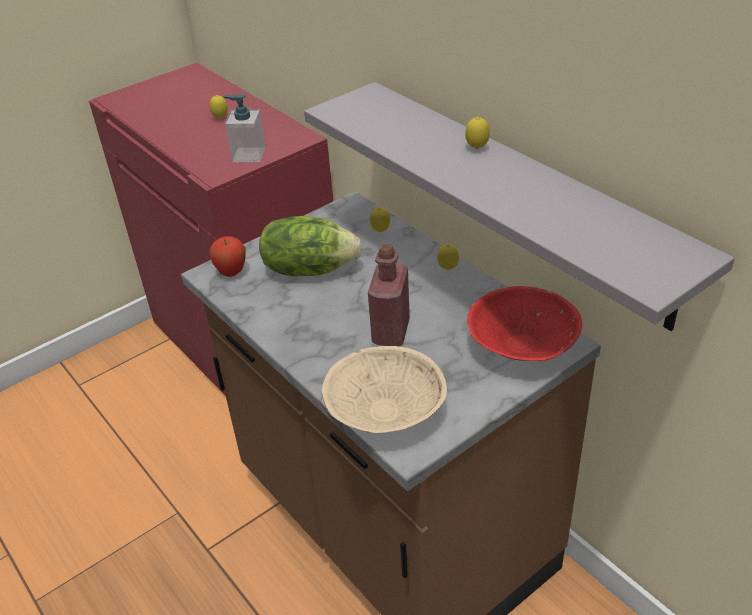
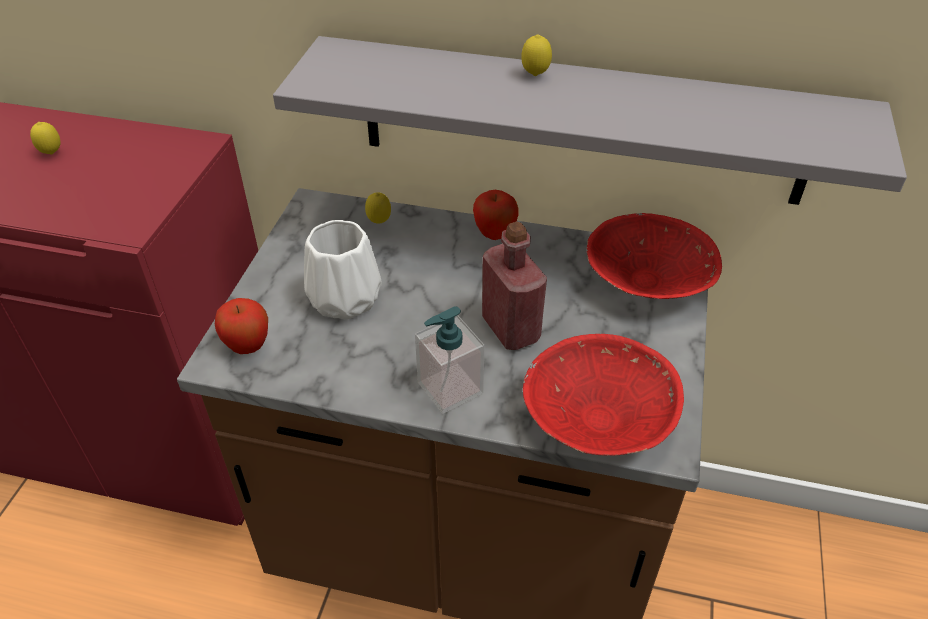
camera: 40 degrees left, 5 degrees up
(248, 155) = (148, 187): soap dispenser -> soap dispenser (449, 388)
(309, 269) = (342, 299): lettuce -> white vase
(383, 410) = (596, 418): beige bowl -> red bowl
(448, 269) = (494, 234): lemon -> apple

